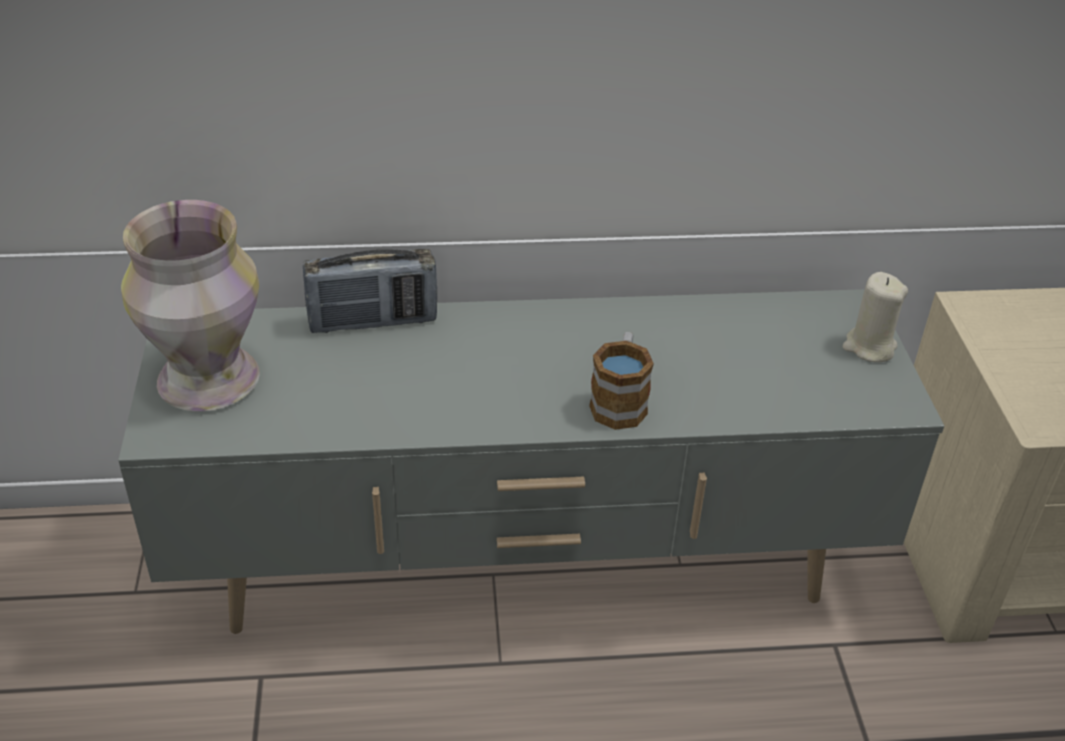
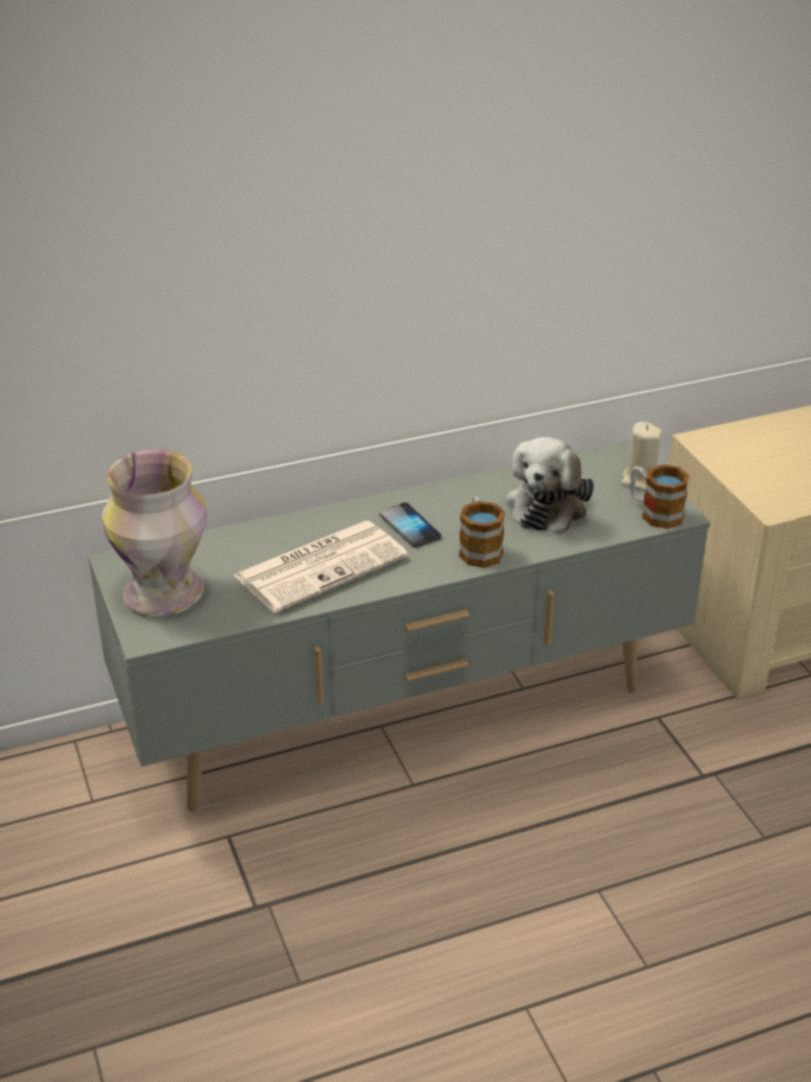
camera: 15 degrees left, 5 degrees down
(373, 321) = (267, 530): radio -> none
(413, 383) = (322, 565): none -> newspaper
(545, 352) = (410, 527): none -> phone
(734, 357) = (548, 504): none -> plush toy
(871, 397) = (654, 512): none -> mug

